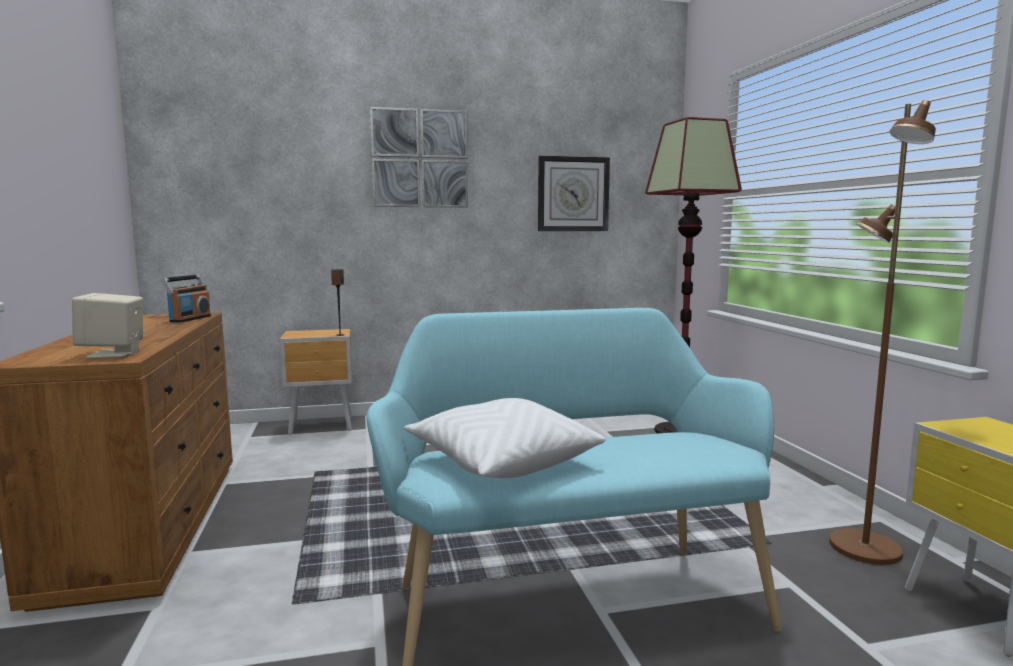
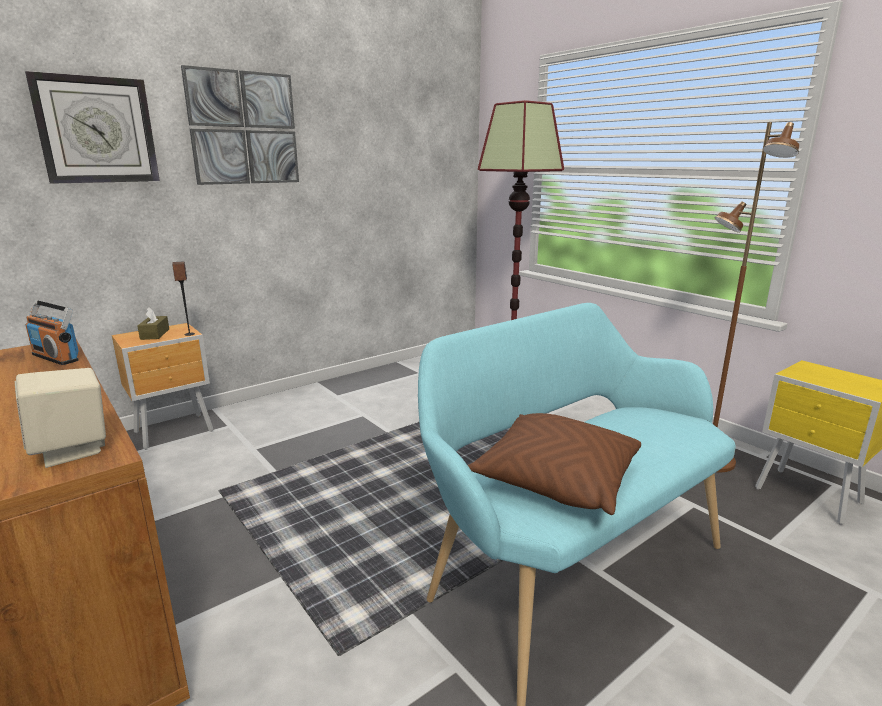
camera: 25 degrees left, 10 degrees up
(190, 319) = (56, 357): radio -> radio turned 135 degrees clockwise
(315, 333) = (155, 334): none -> brown tissue box
(501, 462) = (556, 480): white pillow -> brown pillow
(573, 194) = (393, 165): wall clock -> wall clock (97, 130)

